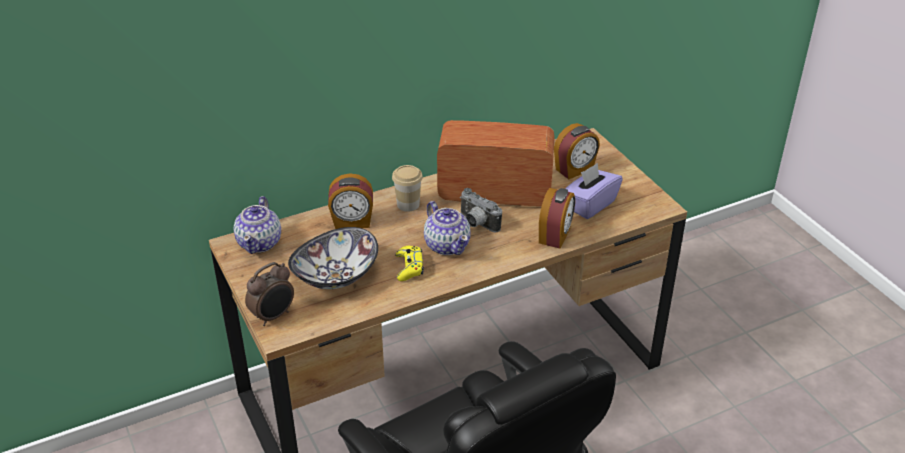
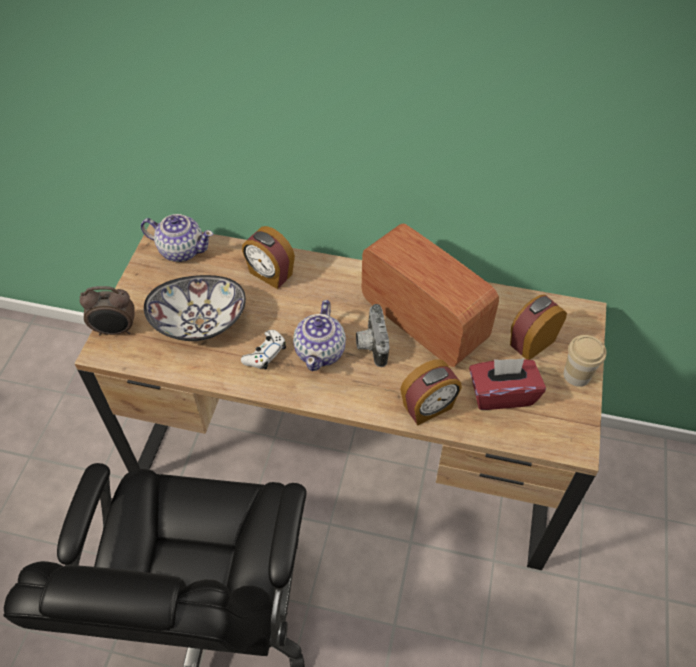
camera: 40 degrees right, 15 degrees up
(260, 242) = (181, 250): teapot -> teapot turned 120 degrees counterclockwise
(408, 204) = (334, 285): cup -> cup (577, 375)
(409, 267) = (265, 353): yellow game controller -> white game controller
(575, 170) = (531, 342): alarm clock -> alarm clock turned 135 degrees clockwise
(590, 205) = (501, 394): purple tissue box -> red tissue box

